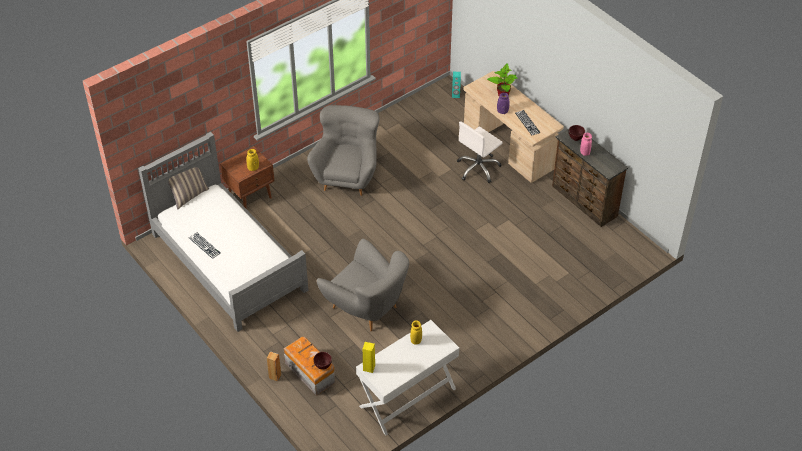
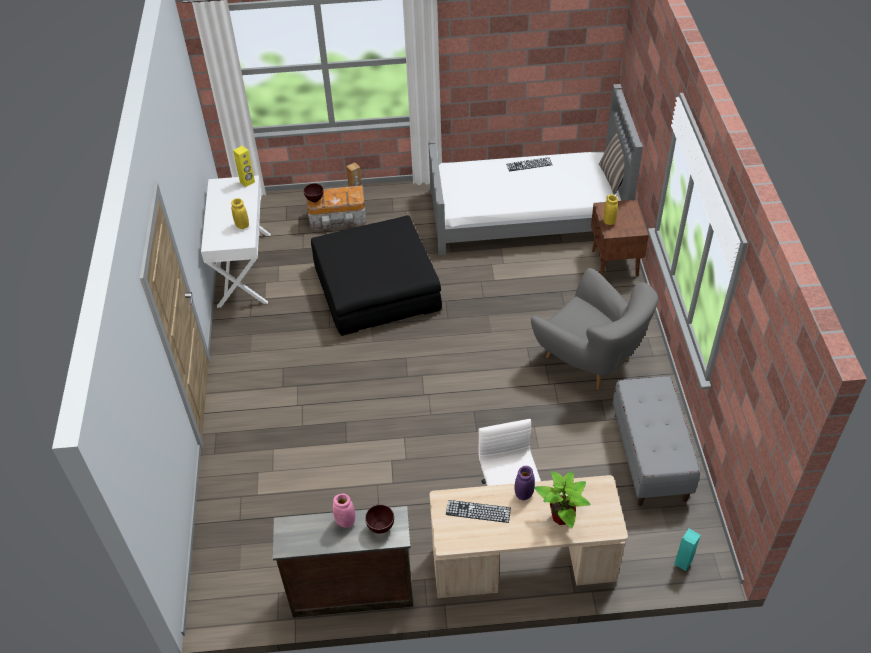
camera: 125 degrees right, 0 degrees up
(366, 308) = (376, 287): grey armchair -> black ottoman
(400, 127) = (650, 456): none -> grey bench

